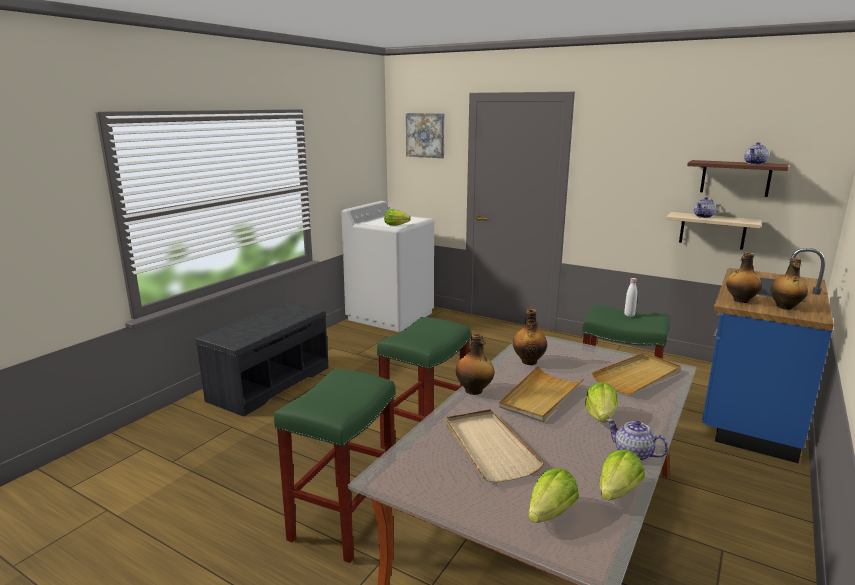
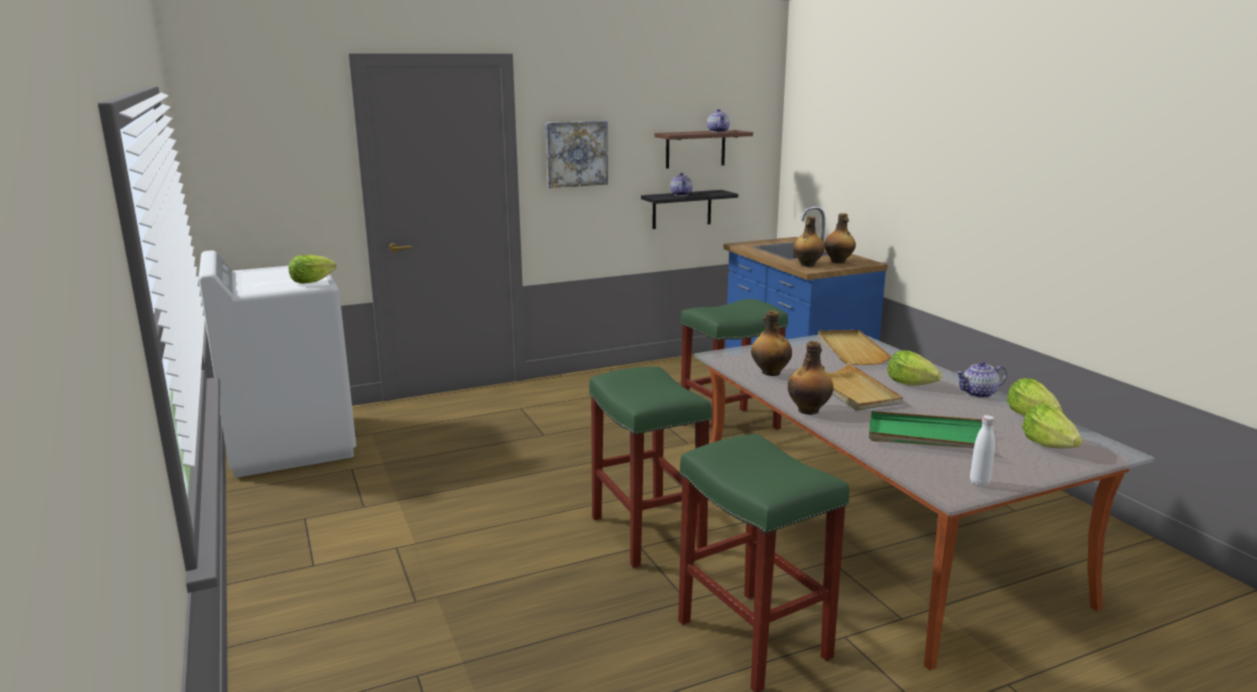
camera: 55 degrees left, 0 degrees up
(270, 383) = (327, 603): grey bench -> none
(425, 135) = (270, 125): picture -> picture (576, 154)
(488, 447) = (928, 436): beige tray -> green tray
(629, 315) = (734, 308): white bottle -> white bottle (979, 483)
(712, 230) = (681, 209): beige shelf -> black shelf

